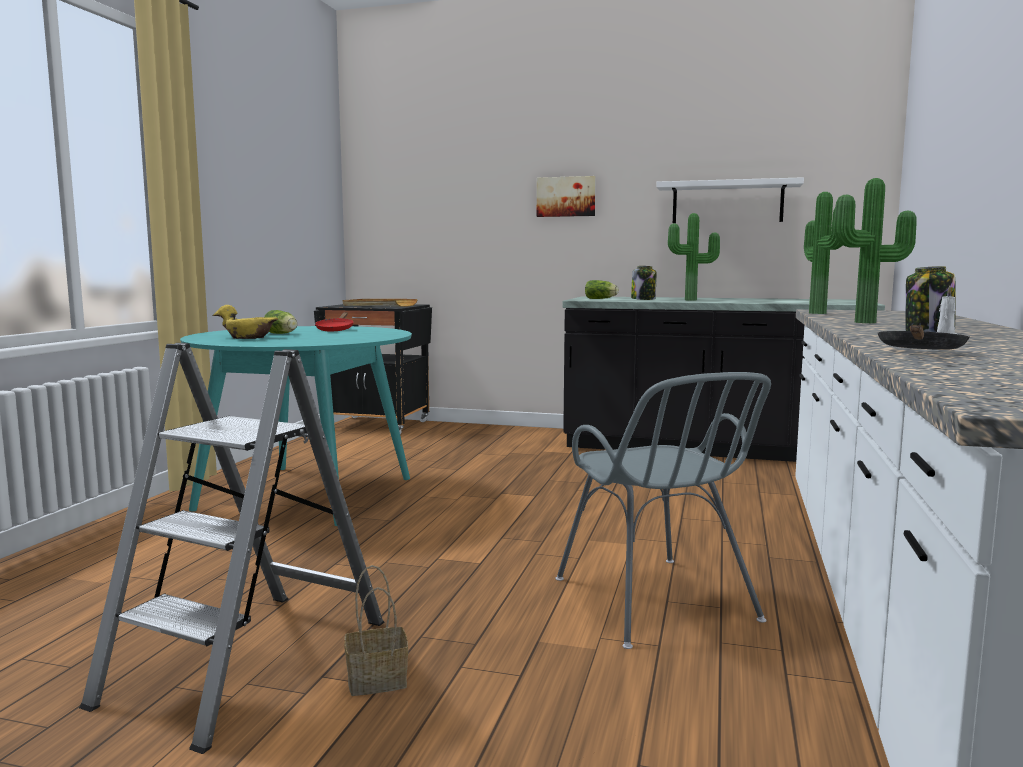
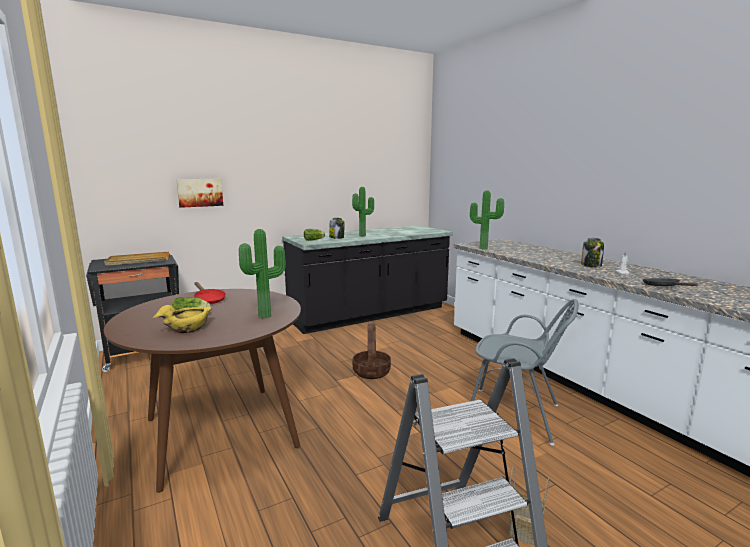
camera: 45 degrees left, 5 degrees up
(307, 494) = (220, 433): turquoise dining table -> brown dining table
(562, 499) = (372, 372): none -> basket
(566, 196) = (266, 172): picture -> picture (200, 192)
(727, 202) = (358, 176): white shelf -> none
(868, 322) = (539, 258): potted plant -> potted plant (266, 316)

